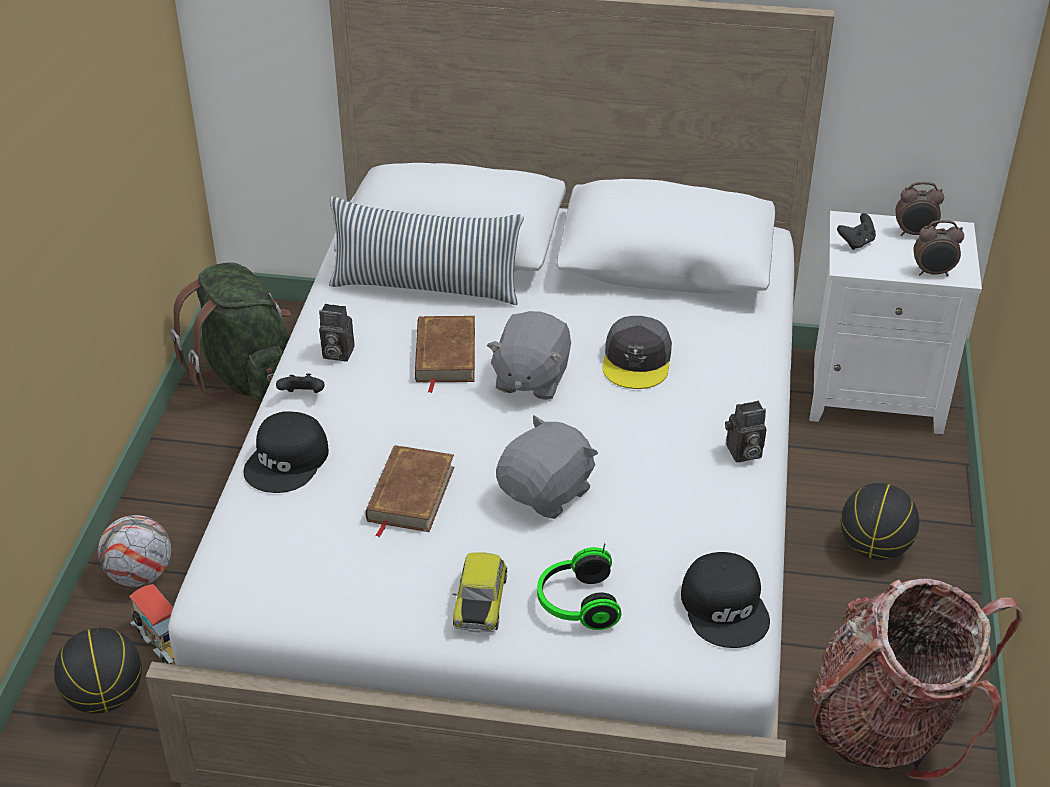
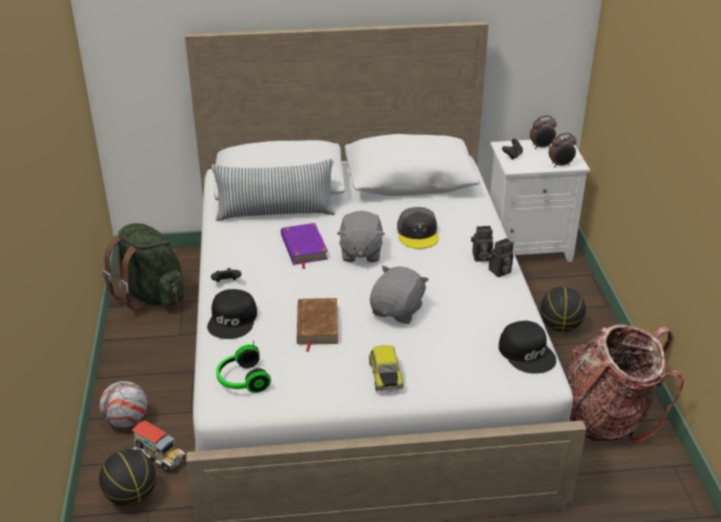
camera: 15 degrees left, 5 degrees down
(336, 353) = (236, 256): camera -> camera (480, 257)
(445, 355) = (303, 247): brown book -> purple book
(576, 603) = (442, 366): headphones -> headphones (242, 380)

